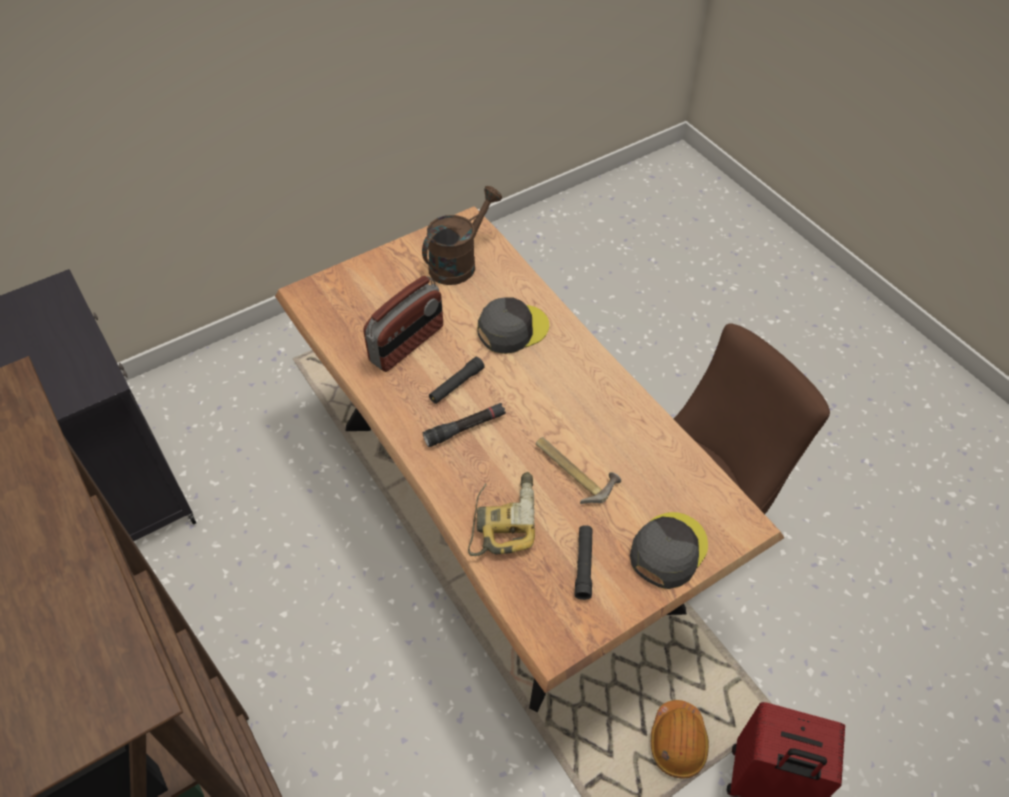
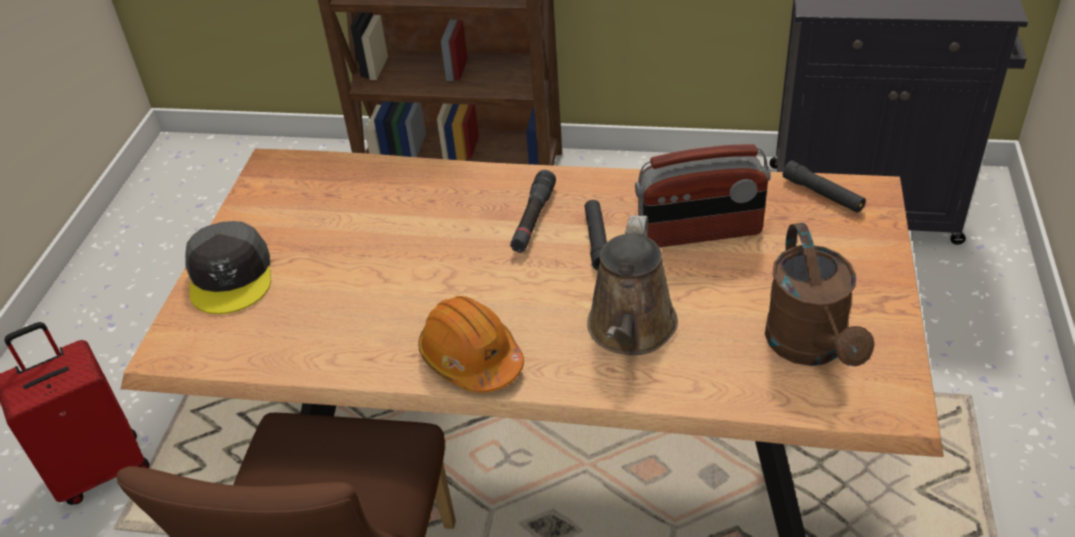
camera: 135 degrees right, 10 degrees down
(407, 344) = (700, 233): radio -> radio turned 90 degrees counterclockwise
(503, 518) = (407, 193): power drill -> none
(512, 329) = (631, 330): grey cap -> brown watering can
(574, 470) = (388, 266): hammer -> none
(583, 565) = (299, 216): black flashlight -> black flashlight (823, 194)
(678, 742) = (205, 433): orange hard hat -> orange hard hat (471, 358)

